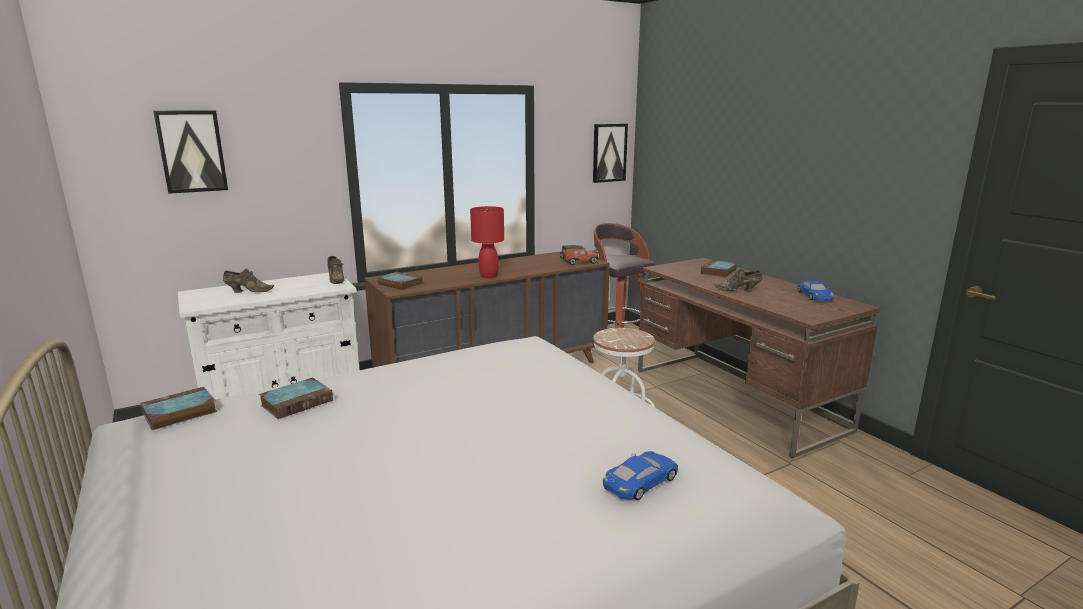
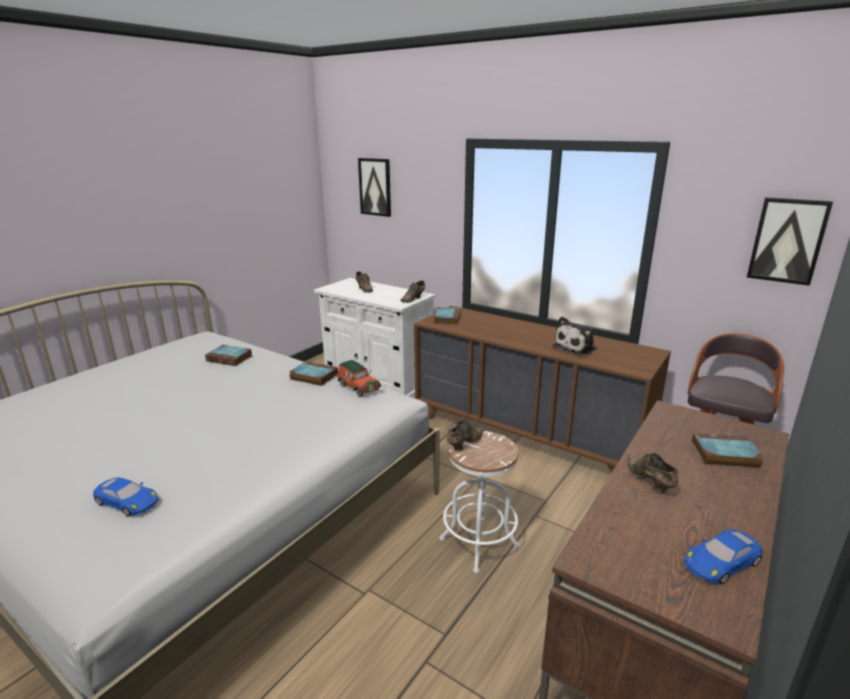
camera: 65 degrees right, 5 degrees up
(178, 413) = (209, 338): book -> book (313, 376)
(488, 276) = (511, 339): red table lamp -> none
(534, 265) = (576, 348): none -> plush toy
(578, 262) = (622, 364): toy car -> toy car (357, 387)
(612, 342) = (464, 444): none -> brown shoe

